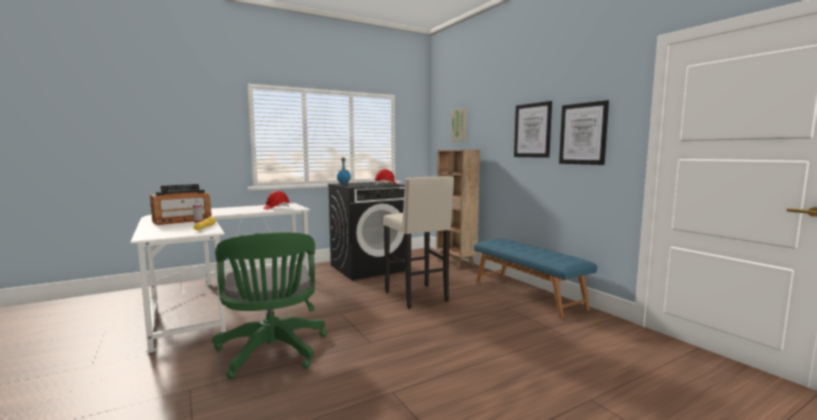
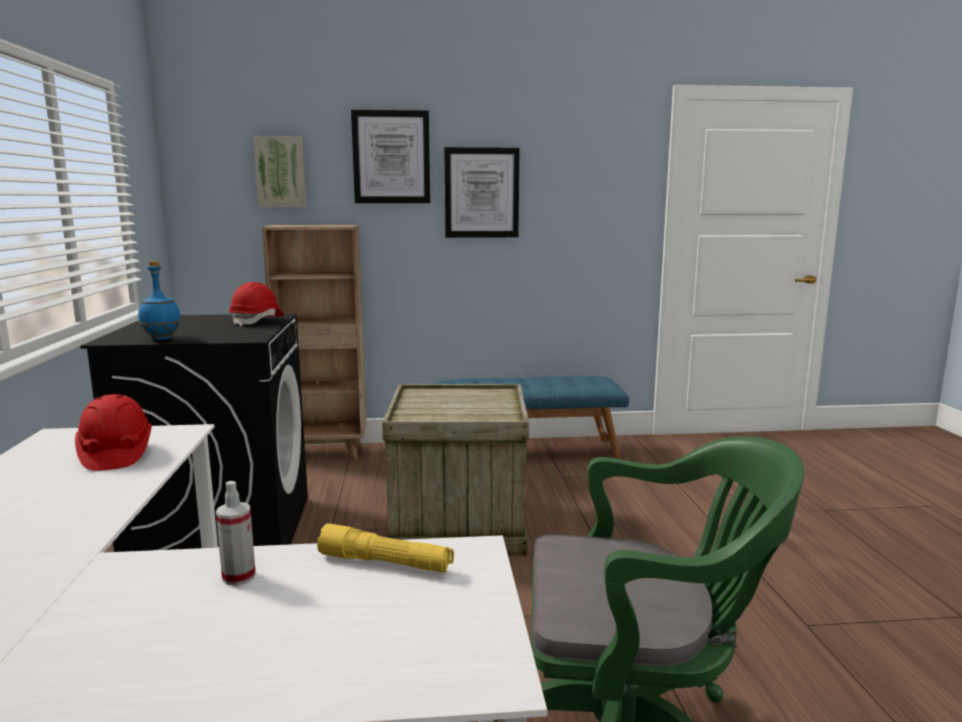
camera: 65 degrees left, 5 degrees up
(182, 220) = (131, 613): radio -> none
(418, 297) = (460, 524): beige stool -> crate
(583, 134) = (575, 202): picture -> picture (391, 157)

